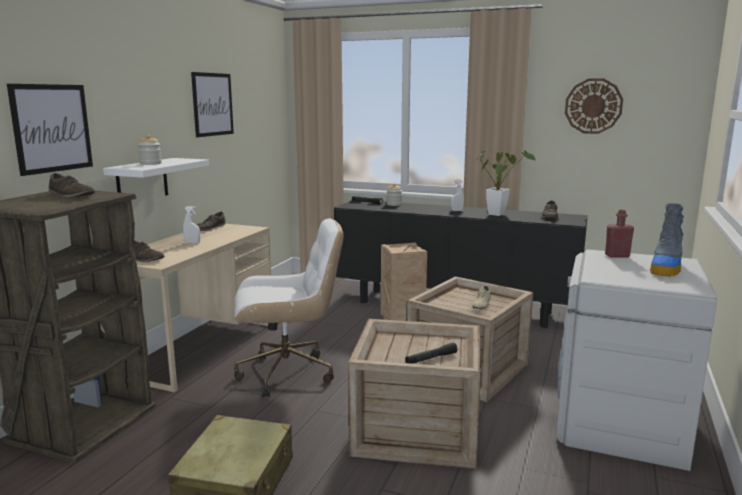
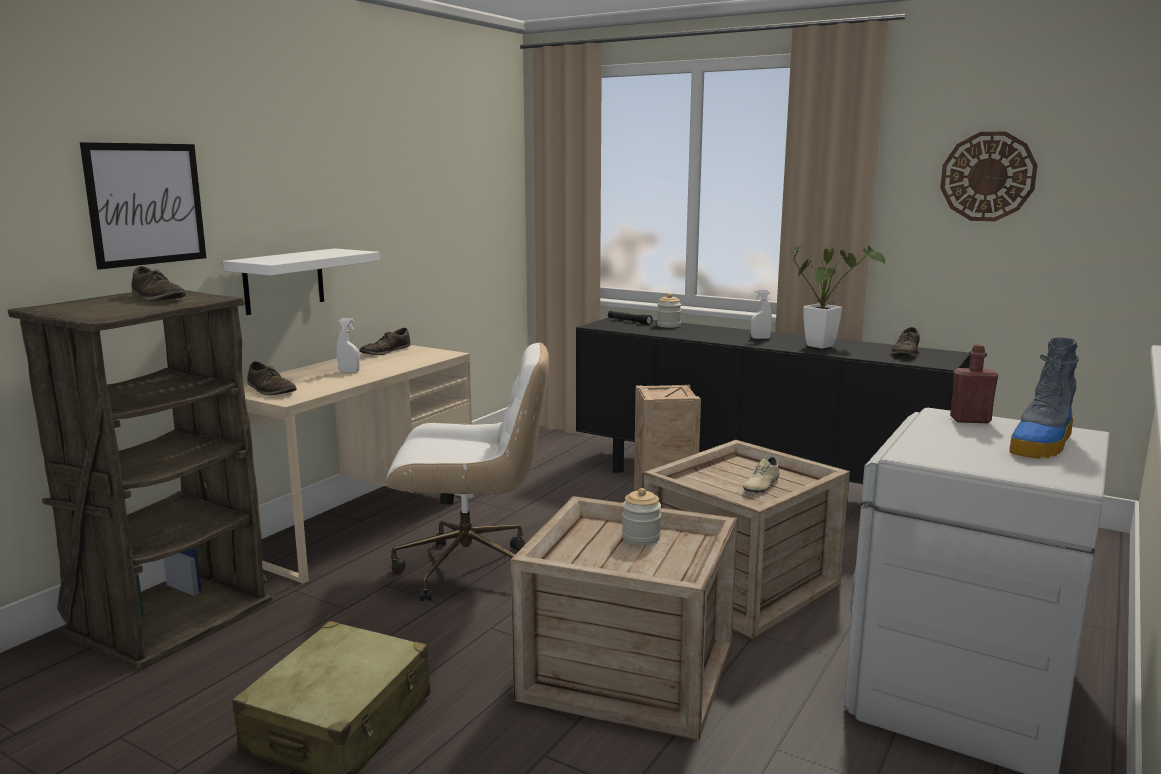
camera: 10 degrees right, 0 degrees up
(150, 163) = (291, 256): jar -> jar (641, 537)
(212, 104) = (400, 172): picture -> none
(431, 359) = (643, 564): black flashlight -> none

